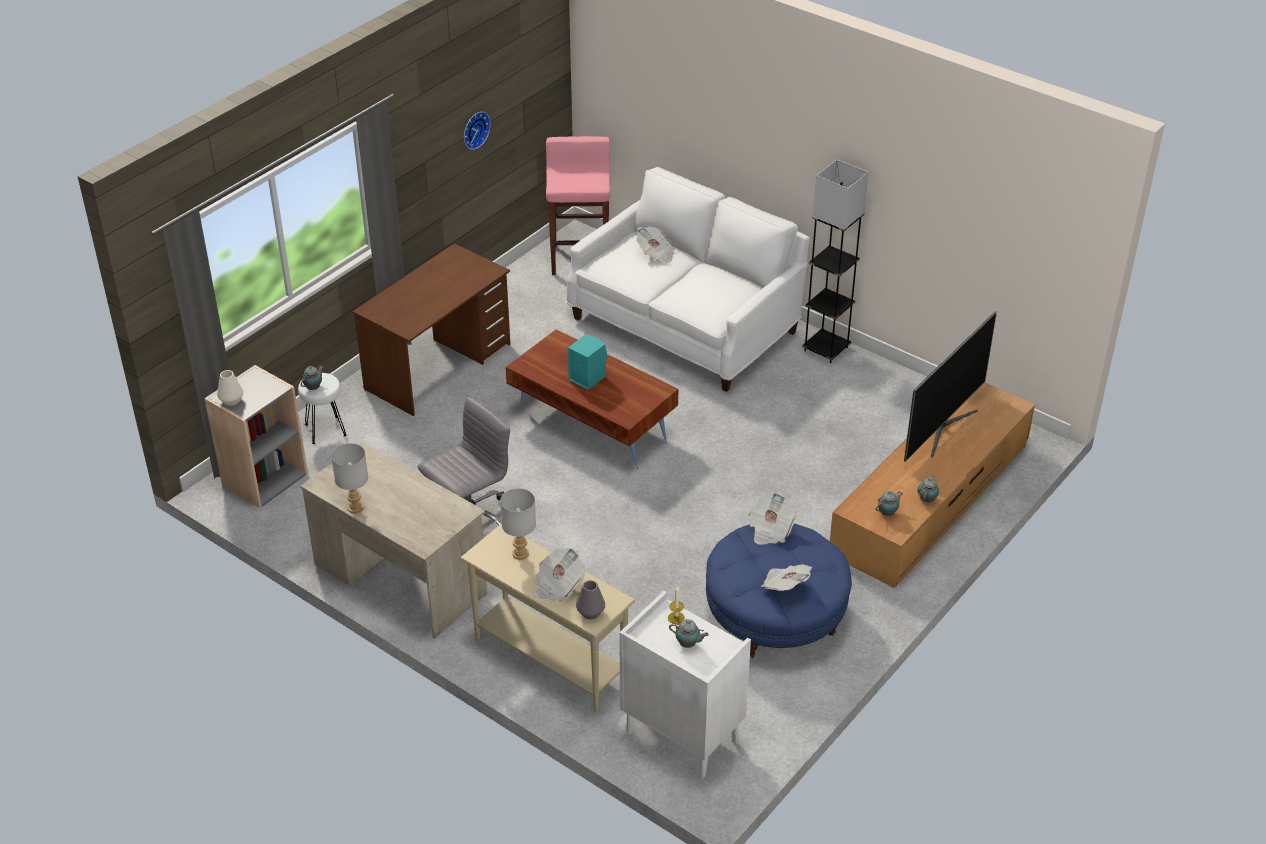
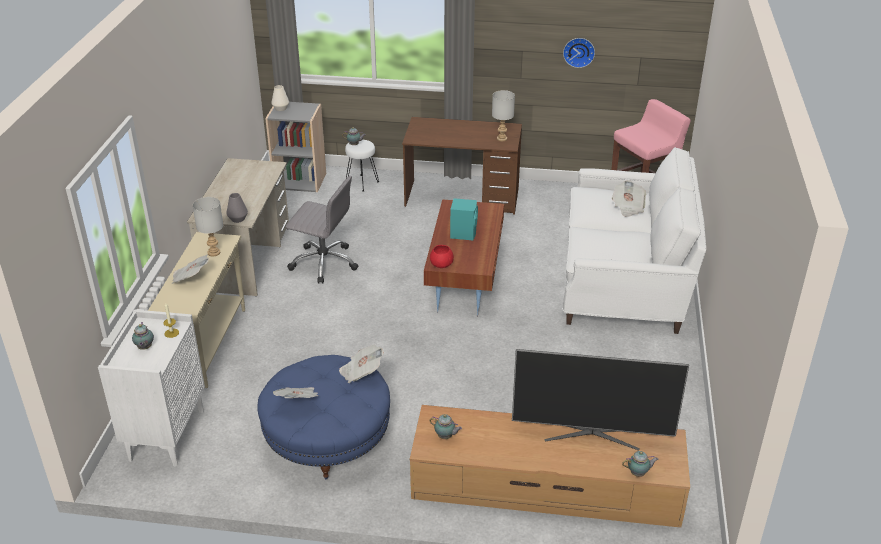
camera: 60 degrees right, 5 degrees down
(355, 507) = (220, 181): grey table lamp -> grey table lamp (502, 138)
(590, 612) = (170, 300): grey vase -> grey vase (238, 219)
(630, 414) = (441, 264): none -> red bowl
(826, 349) = (677, 357): grey floor lamp -> none
(927, 499) = (484, 455): teapot -> teapot (638, 473)

